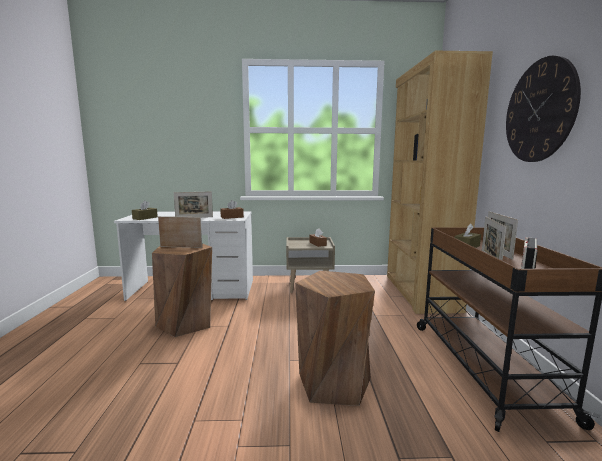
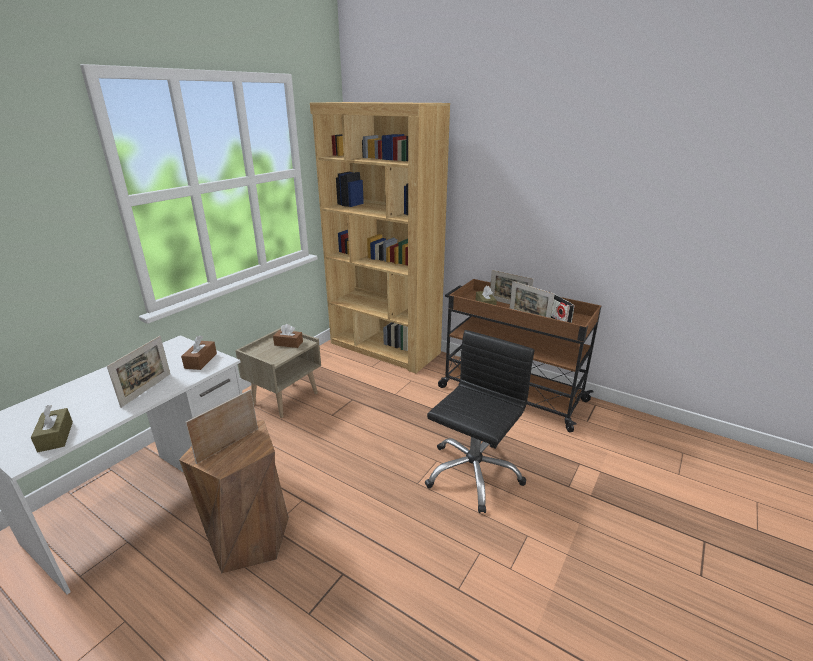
camera: 55 degrees left, 15 degrees up
(334, 383) = (472, 473): brown stool -> black office chair
(539, 111) = (517, 179): wall clock -> none

